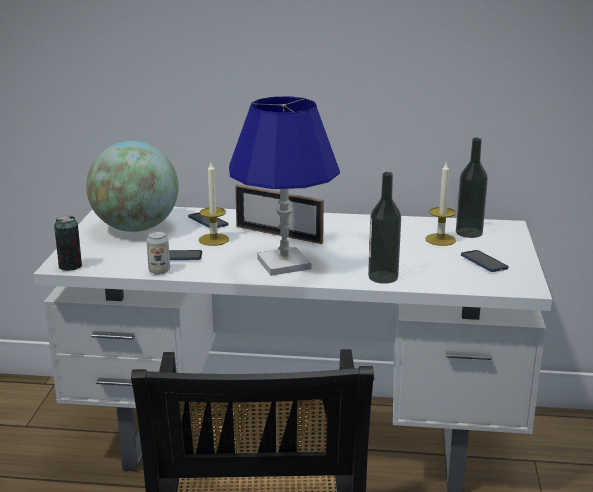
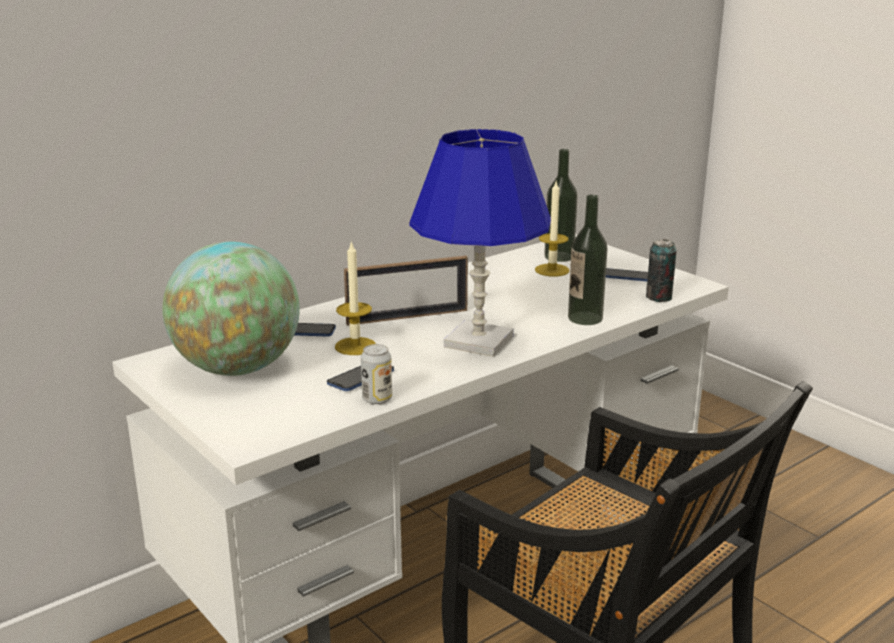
camera: 45 degrees left, 0 degrees up
(70, 266) = (262, 439): can -> can (658, 298)

